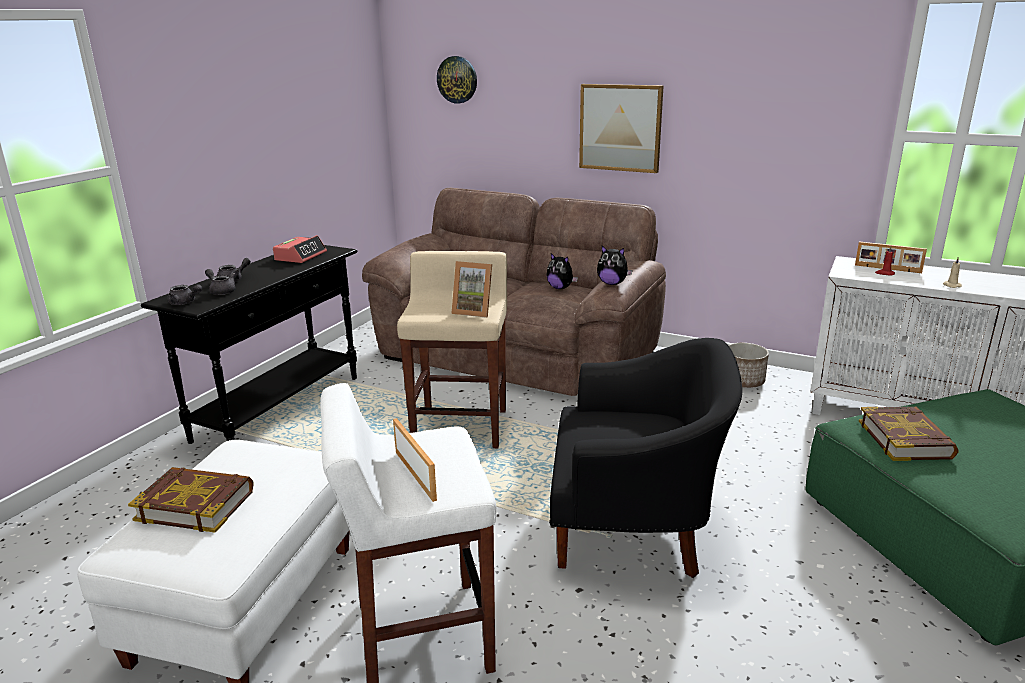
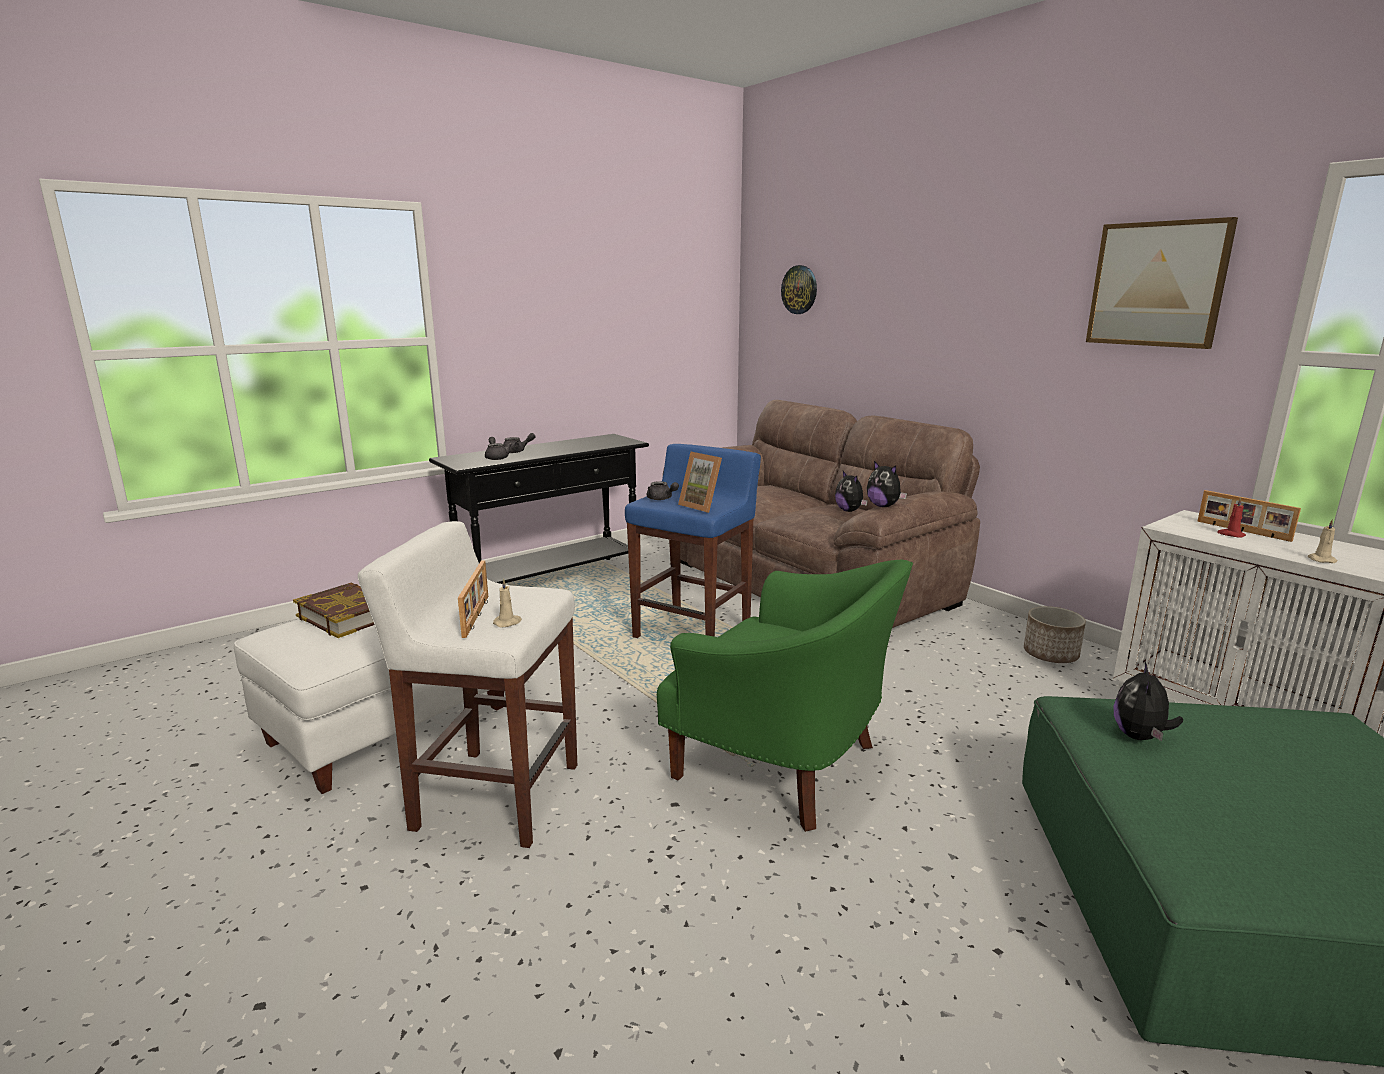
camera: 25 degrees right, 5 degrees down
(185, 303) = (459, 461): grey teapot -> grey teapot (661, 499)
(301, 256) = (593, 442): alarm clock -> none
(454, 474) = (508, 622): none -> beige candle
(461, 426) = (693, 631): beige stool -> blue stool
(620, 127) = (950, 341): picture -> picture (1157, 284)
(634, 529) = (784, 766): black armchair -> green armchair
(905, 439) = (1140, 737): book -> plush toy

